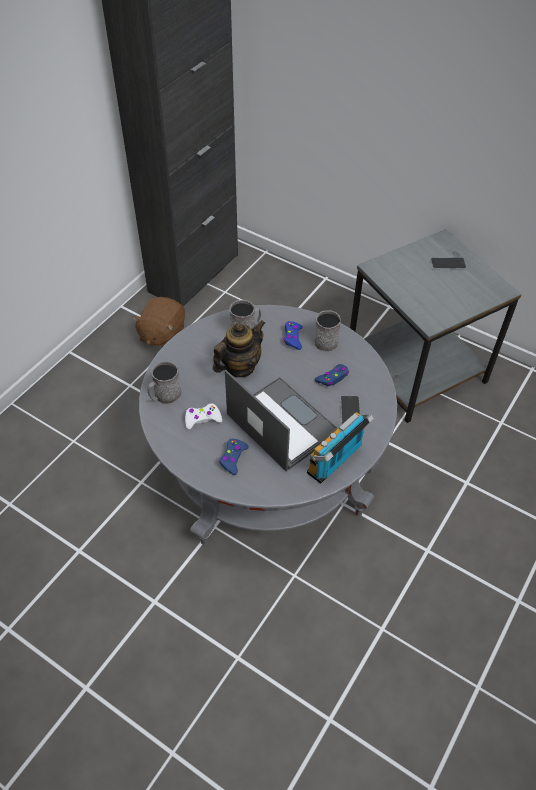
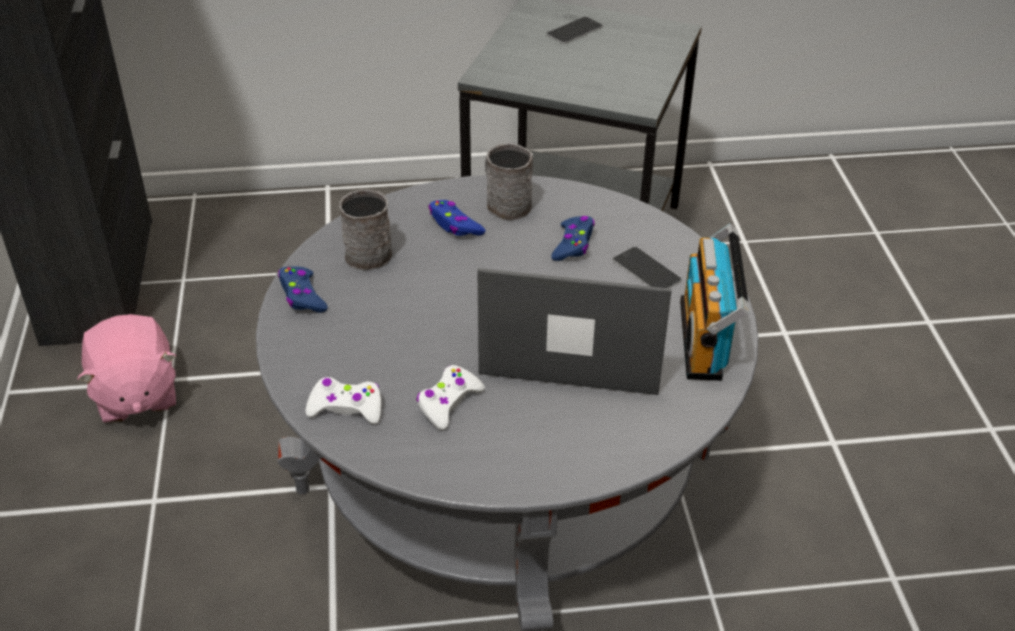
camera: 40 degrees left, 10 degrees down
(162, 335) = (135, 395): brown plush toy -> pink plush toy
(164, 396) = (346, 408): grey mug -> white game controller
(233, 458) = (561, 426): blue game controller -> blue game controller (302, 296)
(239, 367) = (420, 302): teapot -> none

